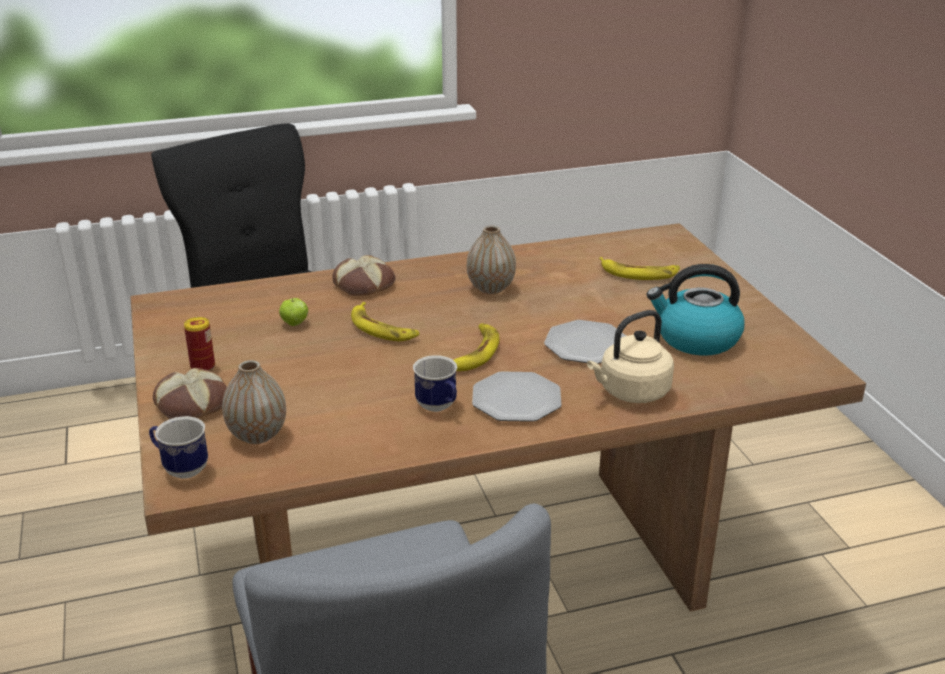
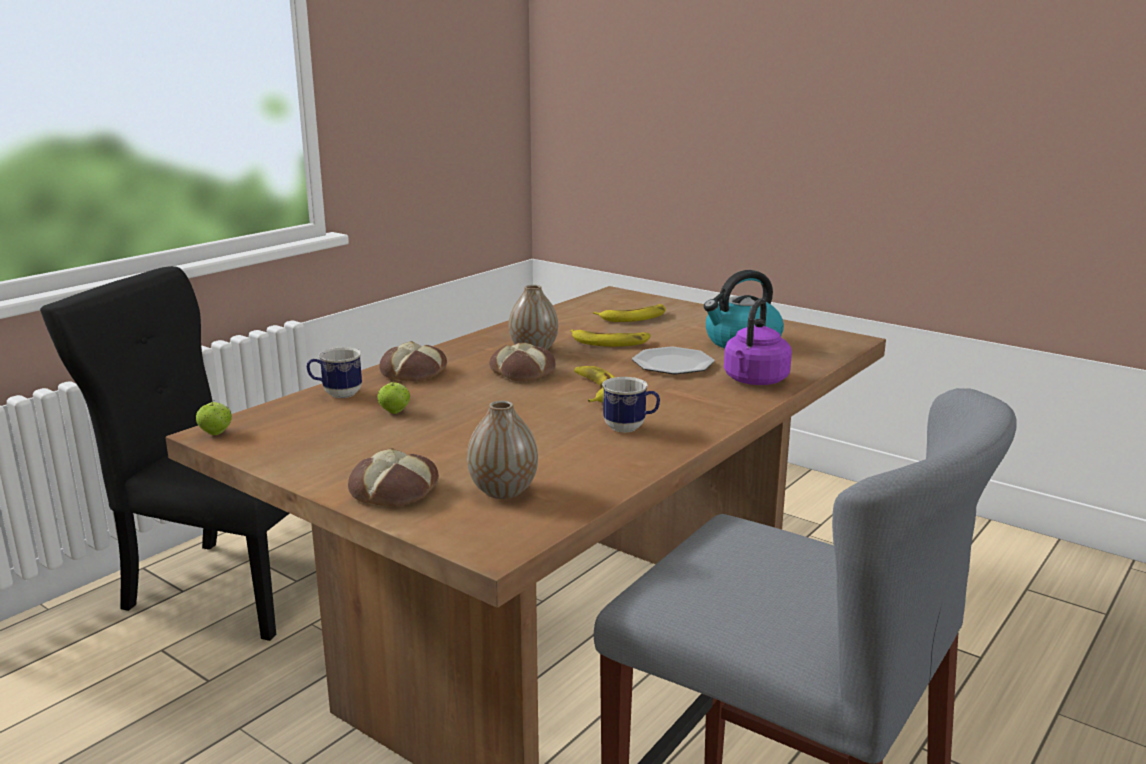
camera: 35 degrees left, 10 degrees down
(160, 303) = (216, 433): none -> apple
(180, 468) = (471, 536): mug -> mug (336, 394)
(203, 366) = (354, 463): can -> none
(382, 328) = (486, 395): banana -> banana (610, 342)
(447, 312) = (523, 372): none -> bread
(515, 400) = (681, 407): plate -> none
(631, 392) = (754, 381): beige kettle -> purple kettle

